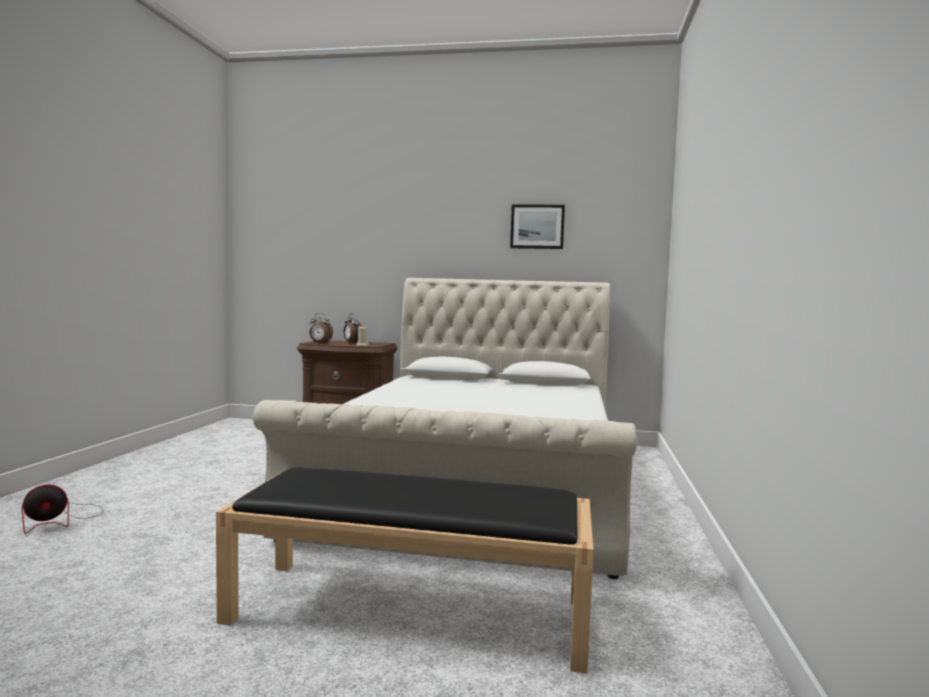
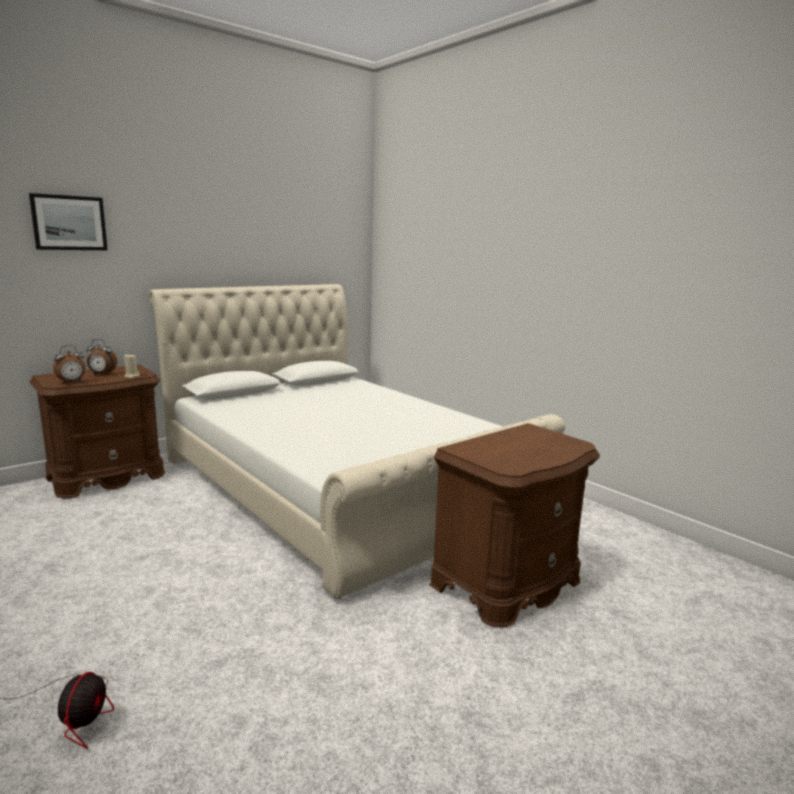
camera: 50 degrees left, 10 degrees up
(413, 610) = (512, 584): black bench -> brown nightstand
(537, 226) = (274, 231): picture -> picture (69, 223)

